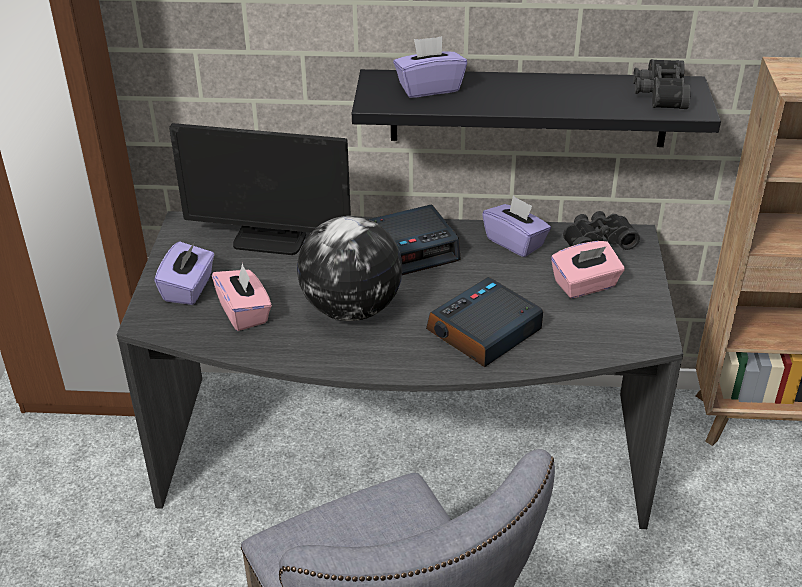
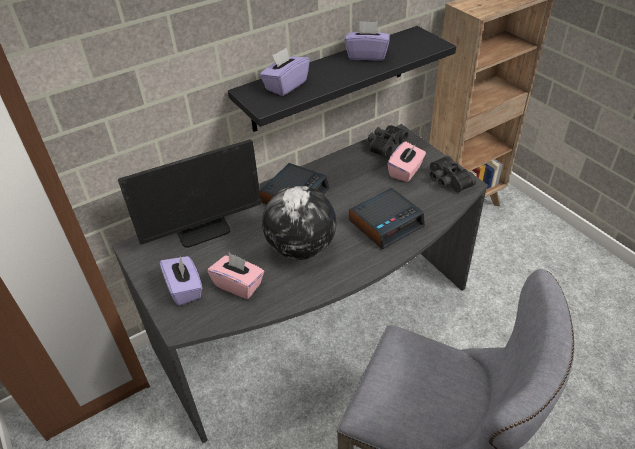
camera: 35 degrees left, 5 degrees up
(484, 332) = (386, 223): alarm clock -> alarm clock turned 135 degrees counterclockwise
(515, 242) = (345, 165): purple tissue box -> purple tissue box (367, 55)
(658, 94) = (409, 43): black binoculars -> black binoculars (447, 181)

